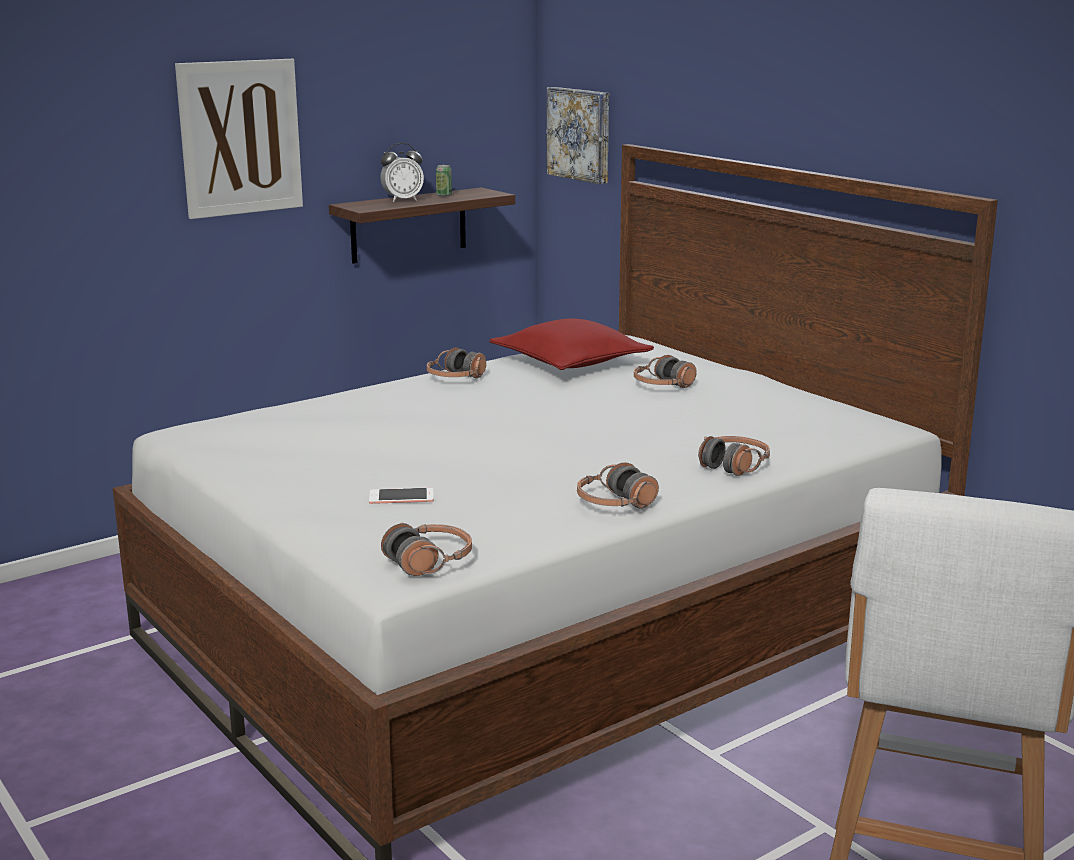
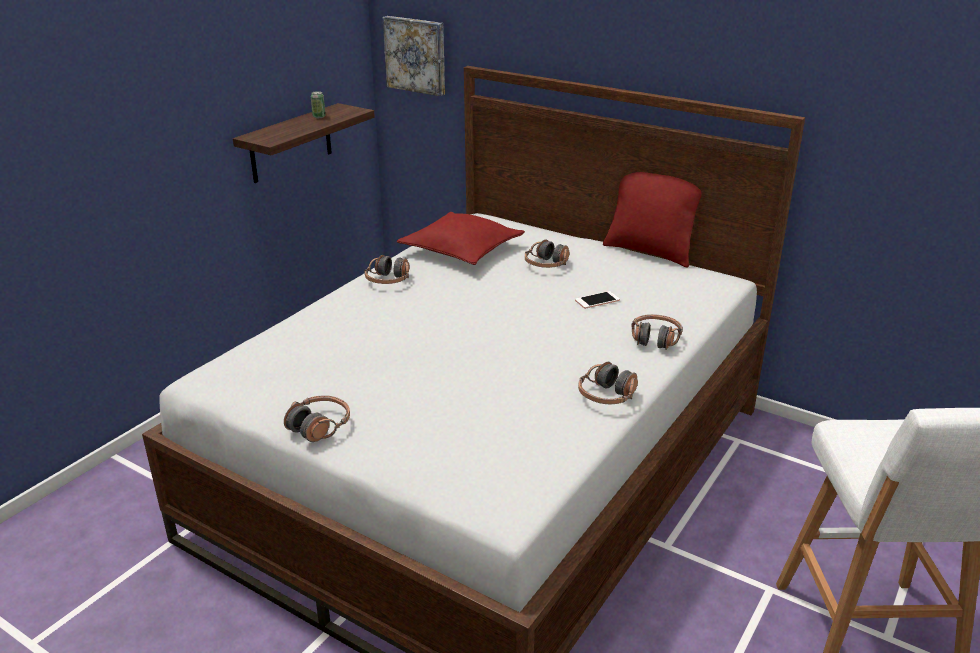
camera: 20 degrees left, 10 degrees up
(240, 137) = (159, 93): picture -> none
(401, 497) = (445, 421): phone -> phone (597, 300)
(402, 200) = (291, 126): alarm clock -> none
(429, 561) = (520, 489): headphones -> headphones (319, 426)
(815, 390) = (650, 252): none -> red pillow

